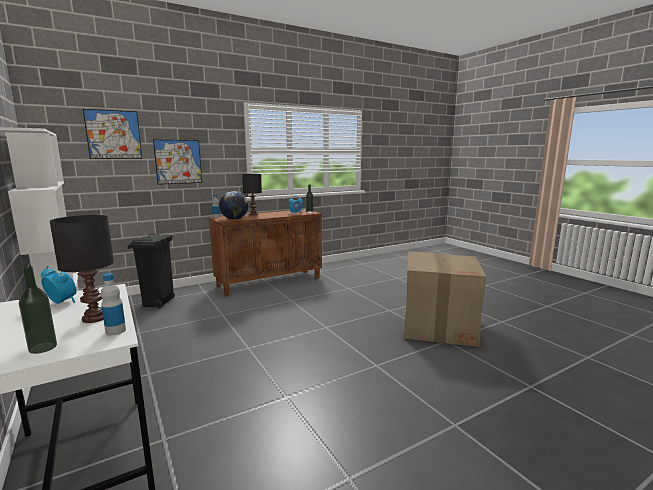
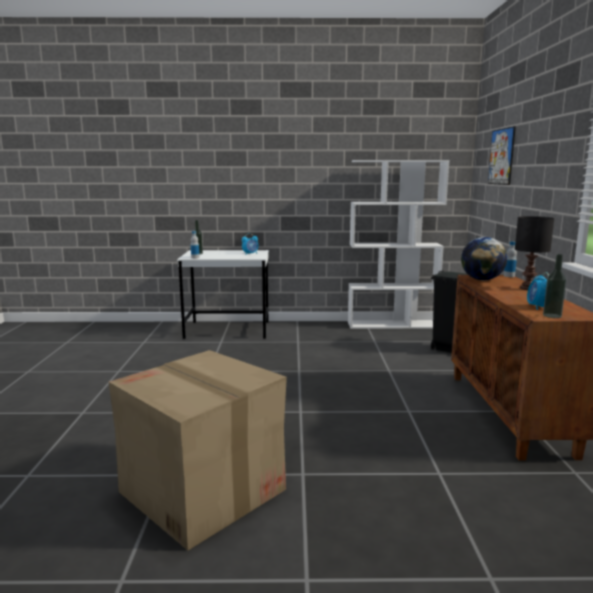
camera: 120 degrees right, 0 degrees up
(94, 318) = (217, 256): black table lamp -> none
(178, 162) = (528, 191): picture -> none

